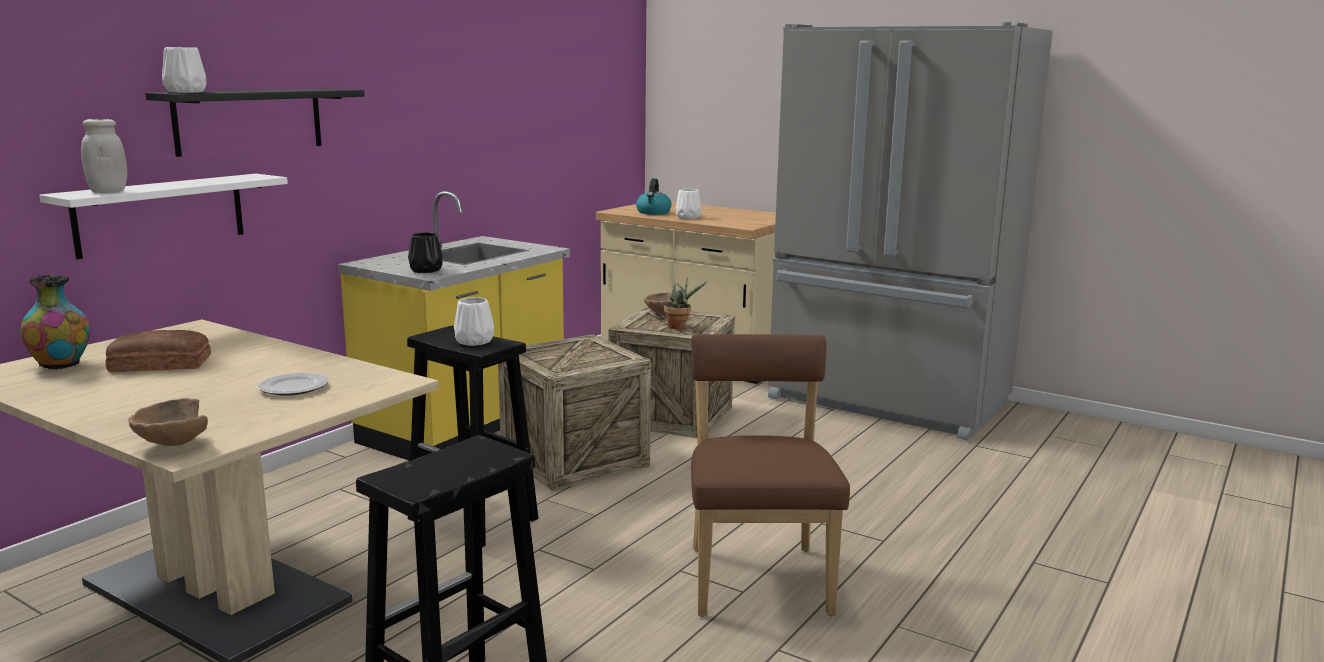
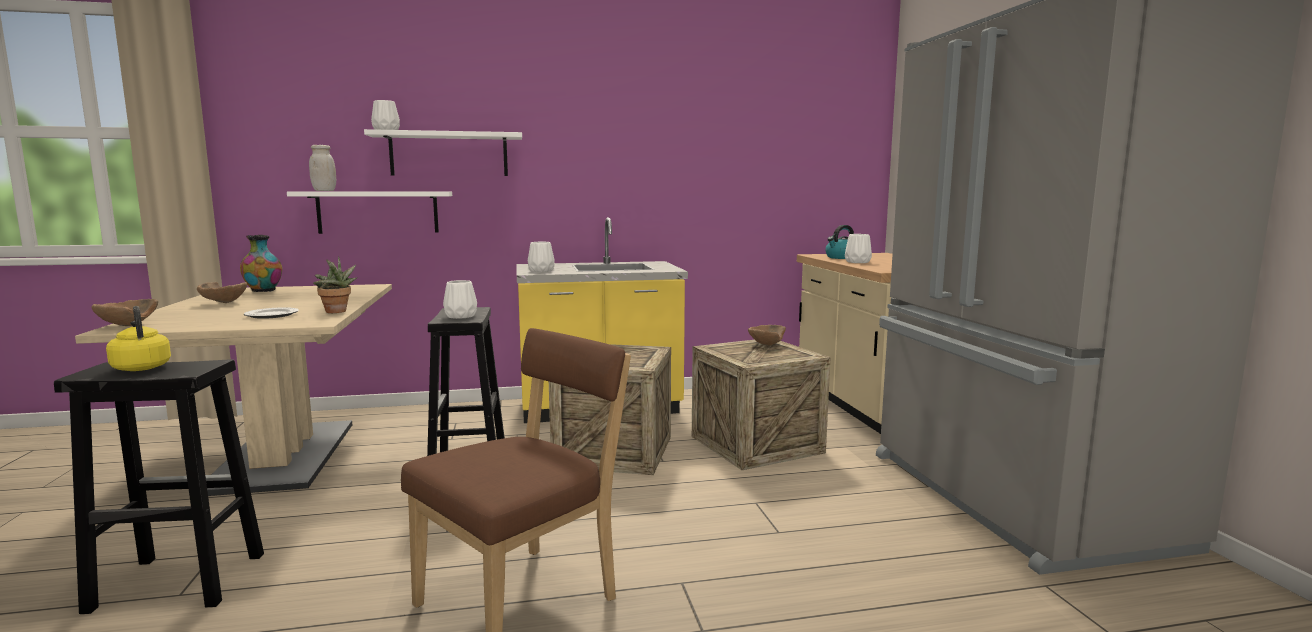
camera: 45 degrees right, 5 degrees down
(119, 392) = (223, 303): none -> brown bowl
(159, 364) = (288, 296): bread -> none
(249, 120) = (449, 154): black shelf -> white shelf
(426, 270) = (540, 271): black vase -> white vase
(429, 468) = (141, 367): none -> yellow kettle
(679, 327) = (751, 355): potted plant -> potted plant (337, 312)

